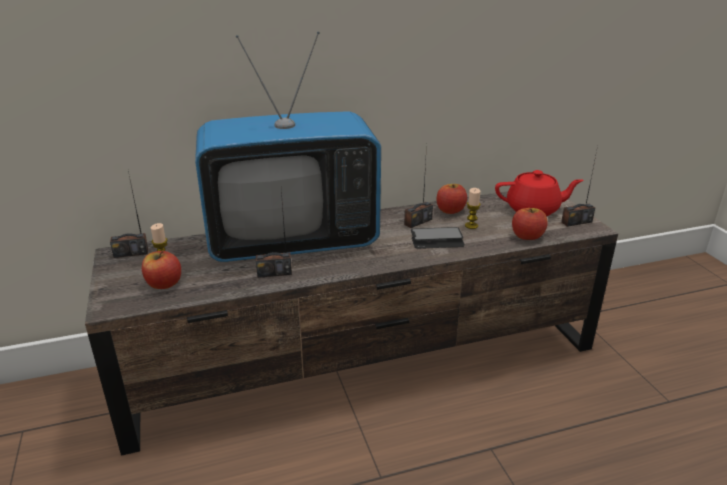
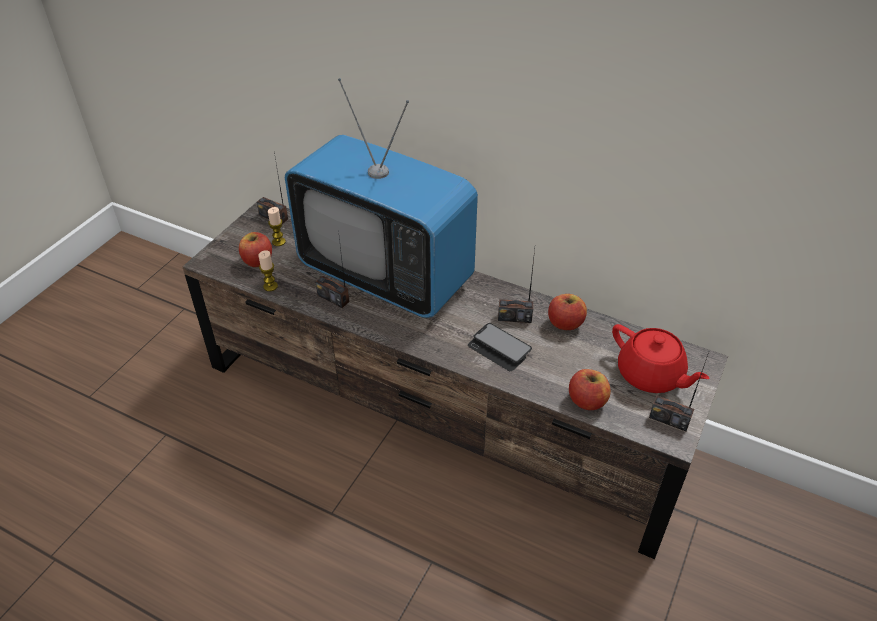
camera: 45 degrees right, 15 degrees up
(471, 226) = (555, 353): candle -> candle (270, 286)

